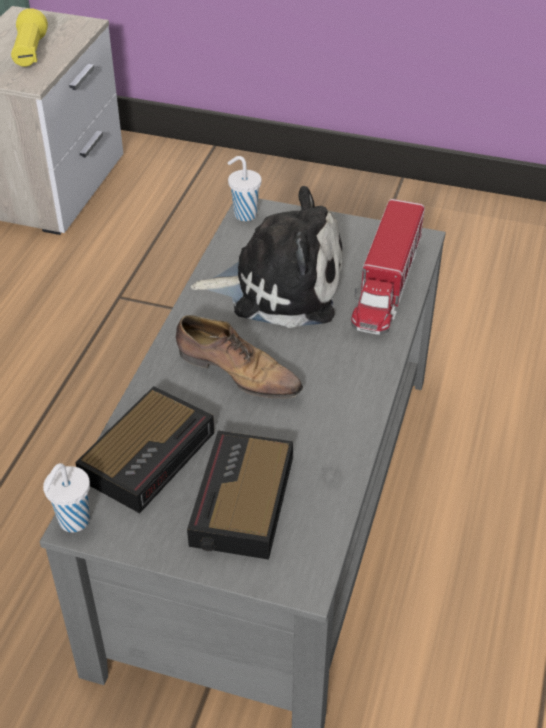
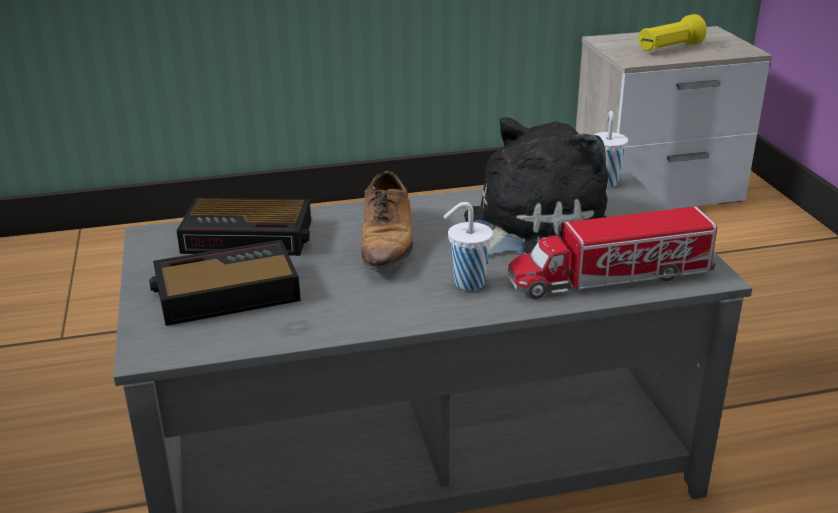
camera: 60 degrees right, 15 degrees down
(72, 522) = (151, 231): white cup -> white cup (467, 283)
(279, 286) = (527, 226): plush toy -> plush toy turned 105 degrees counterclockwise

